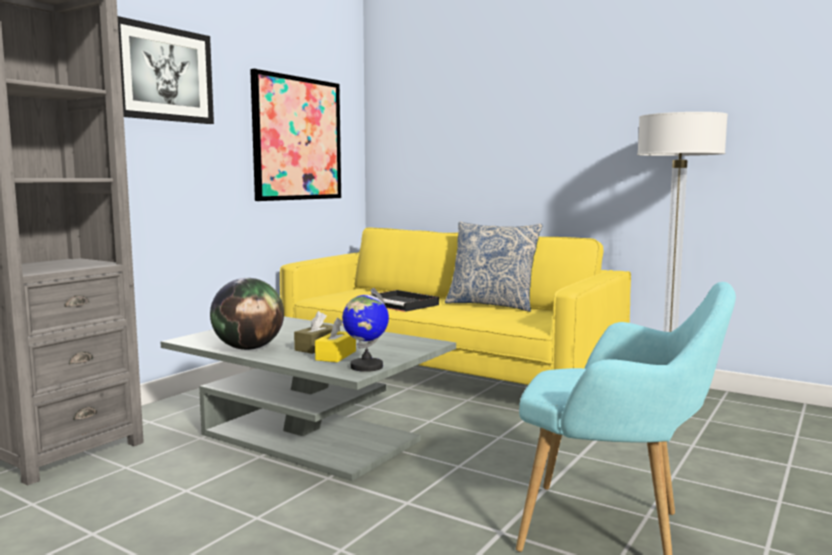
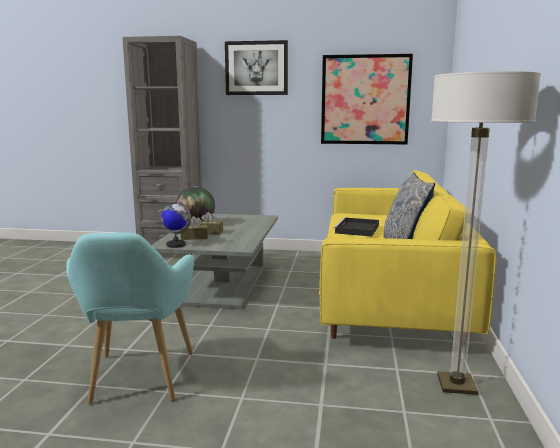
camera: 65 degrees right, 5 degrees up
(336, 355) = (194, 237): yellow tissue box -> brown tissue box

